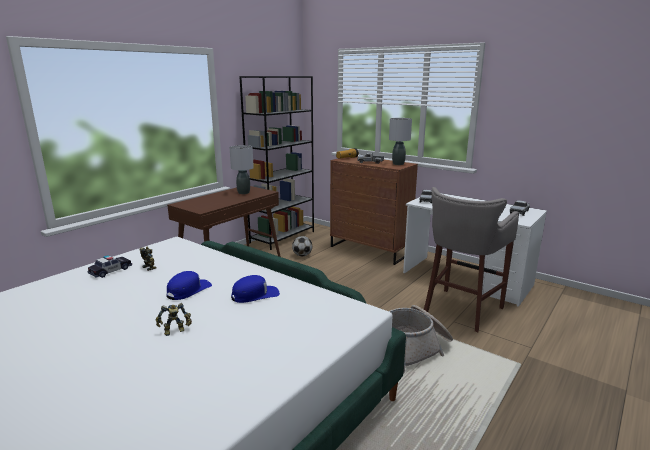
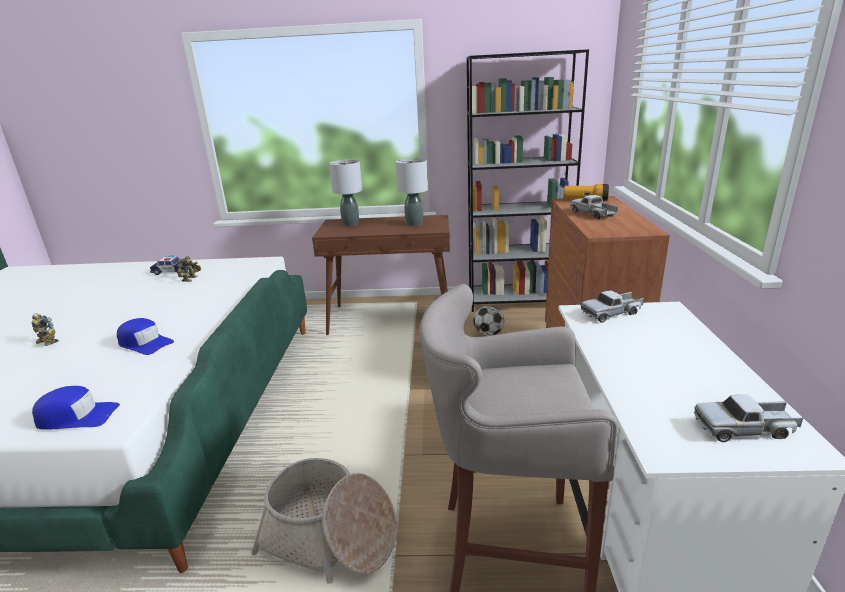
camera: 55 degrees right, 5 degrees up
(188, 290) = (143, 312): blue cap -> blue cap (77, 416)
(398, 164) = (627, 227): grey table lamp -> grey table lamp (351, 224)

